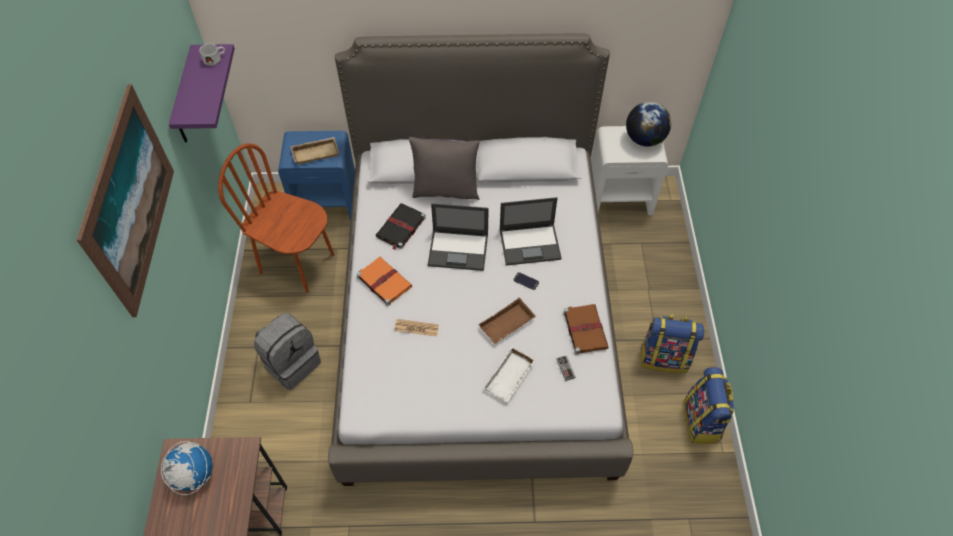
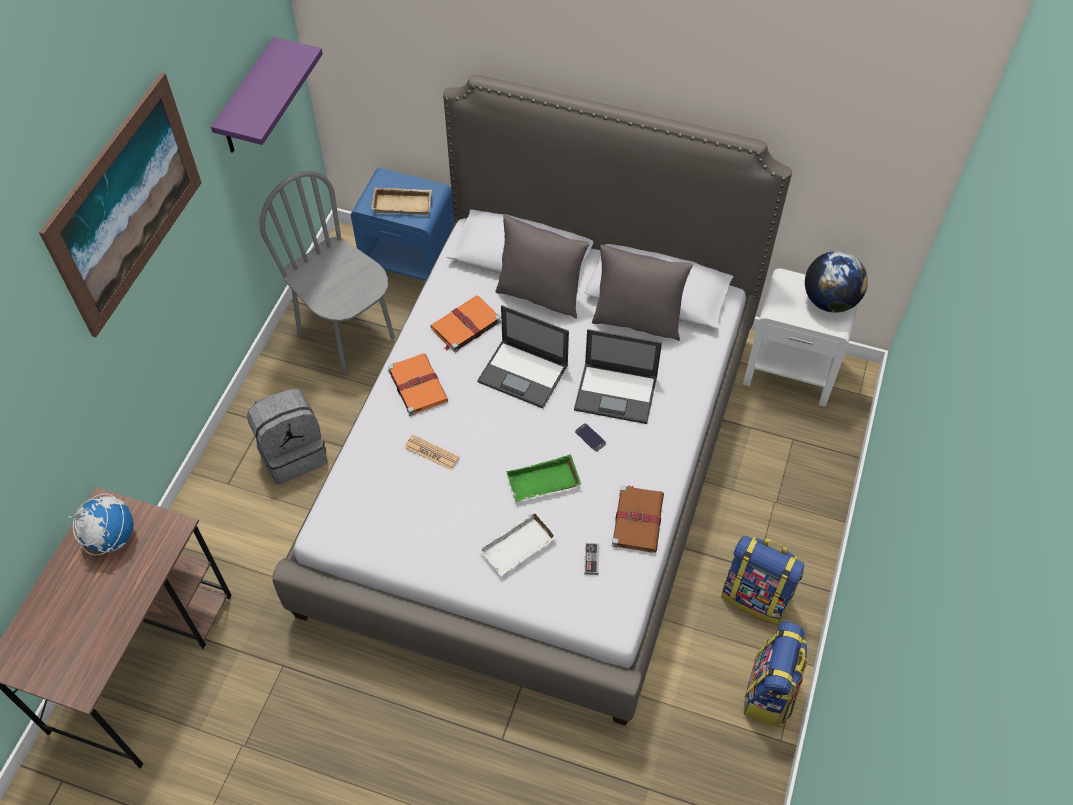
camera: 20 degrees right, 0 degrees up
(215, 59) = (294, 61): white mug -> none
(297, 263) = (347, 335): brown chair -> grey chair
(400, 228) = (465, 325): black book -> orange book
(507, 325) = (543, 484): brown tray -> green tray
(522, 189) = (637, 321): none -> grey pillow

